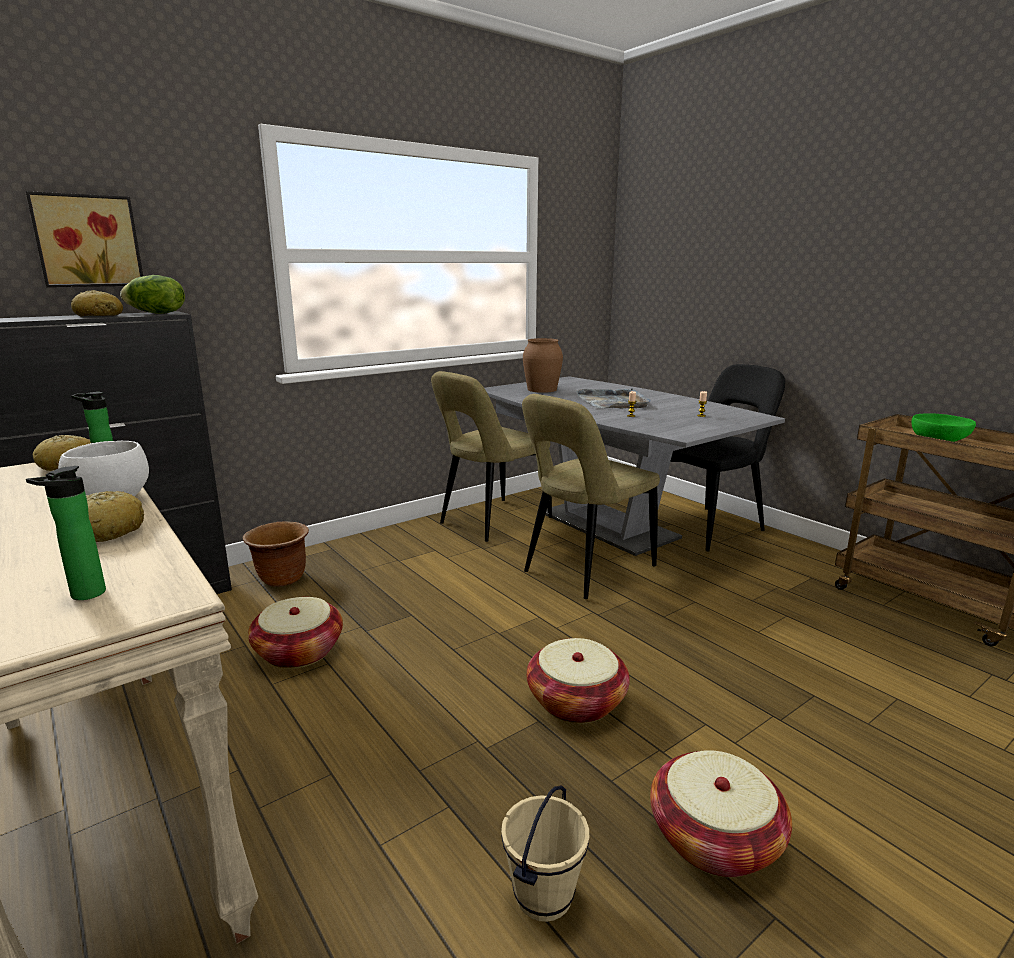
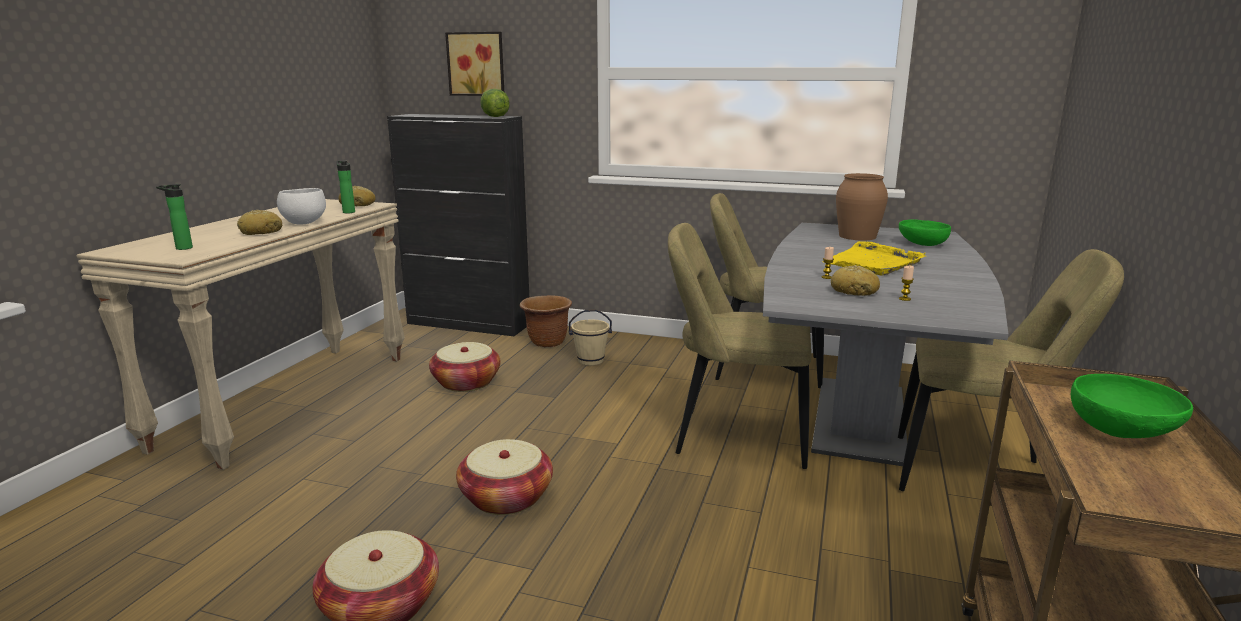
camera: 55 degrees right, 0 degrees up
(99, 315) = (461, 116): bread -> bread (854, 291)
(544, 896) = (287, 547): beige bucket -> beige bucket (590, 361)
(587, 386) = (921, 244): none -> green bowl
(613, 402) = (872, 263): grey tray -> yellow tray
(710, 528) = (979, 478): black chair -> beige chair

